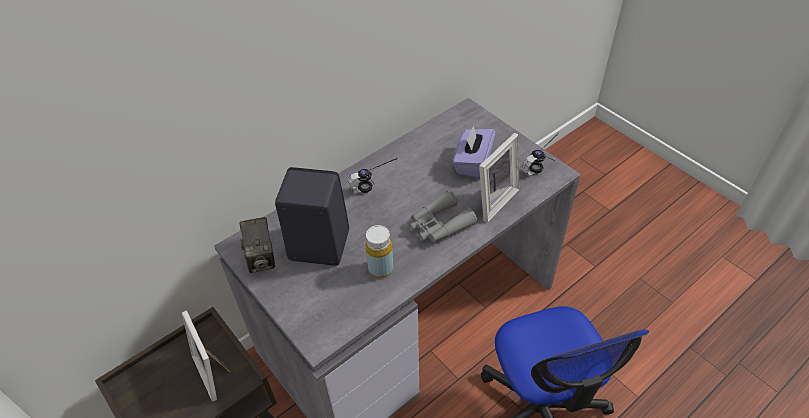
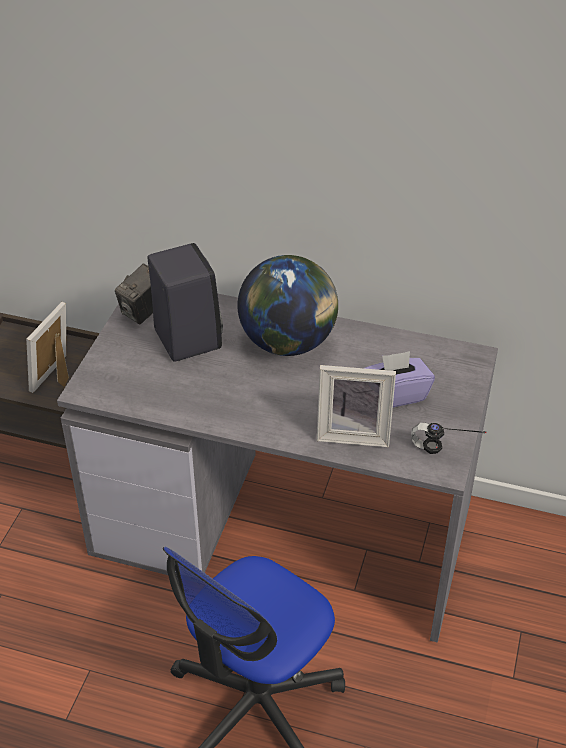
camera: 55 degrees right, 5 degrees down
(376, 190) = (288, 342): headphones -> globe
(380, 268) = (193, 391): yellow bottle -> none
(439, 225) = (282, 407): grey binoculars -> none

